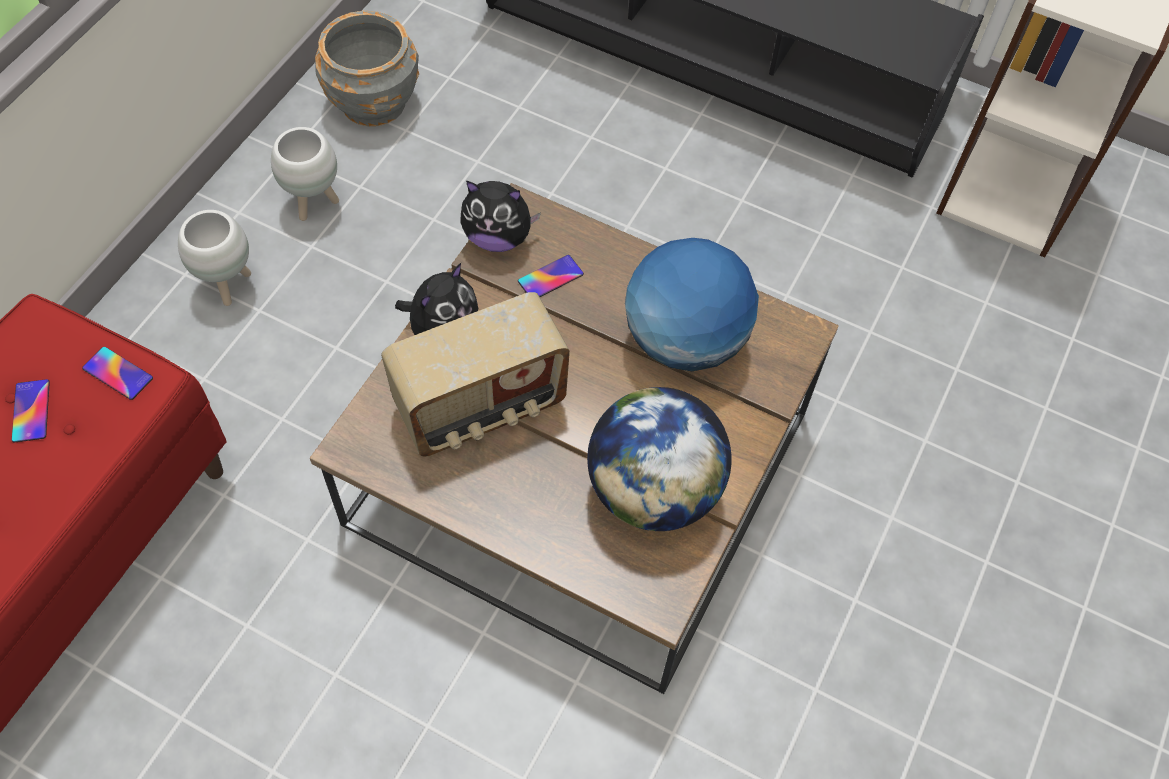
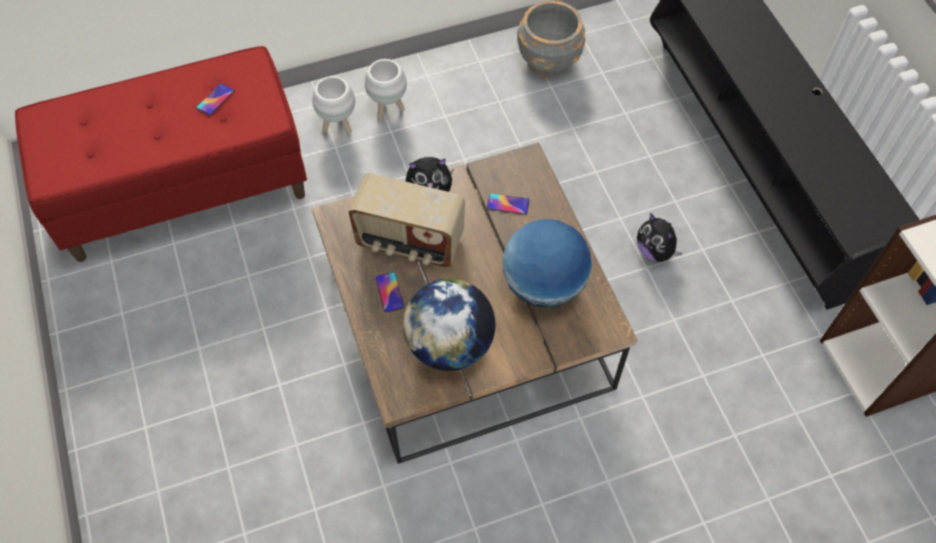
camera: 45 degrees right, 0 degrees up
(118, 373) = (264, 107): phone -> phone (389, 292)
(314, 203) = (468, 95): white planter -> white planter (338, 126)
(498, 237) = (502, 165): plush toy -> plush toy (655, 251)

